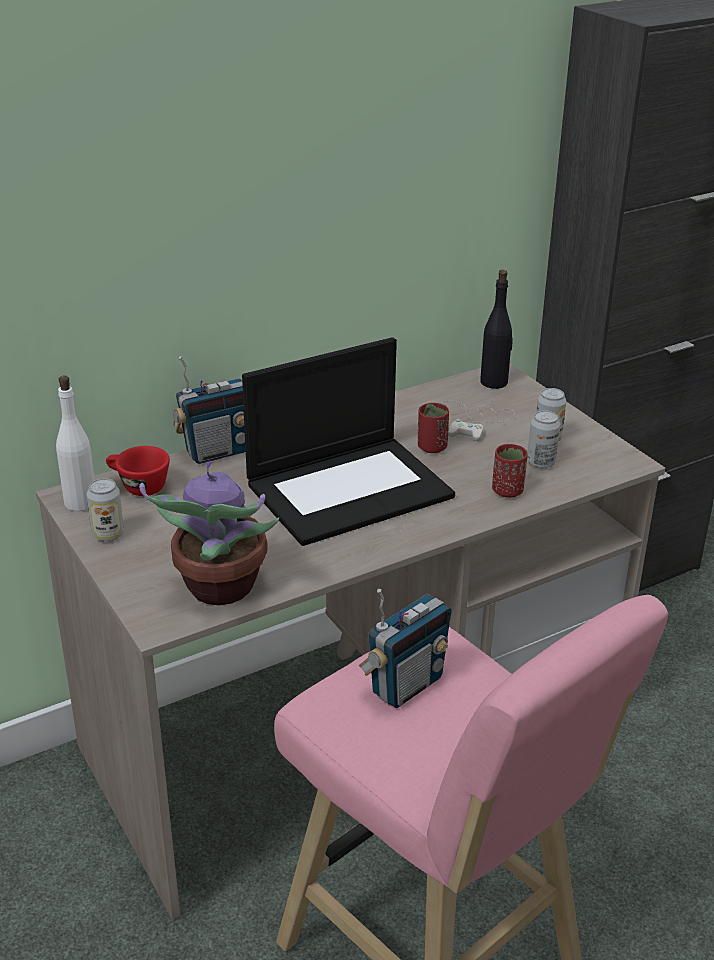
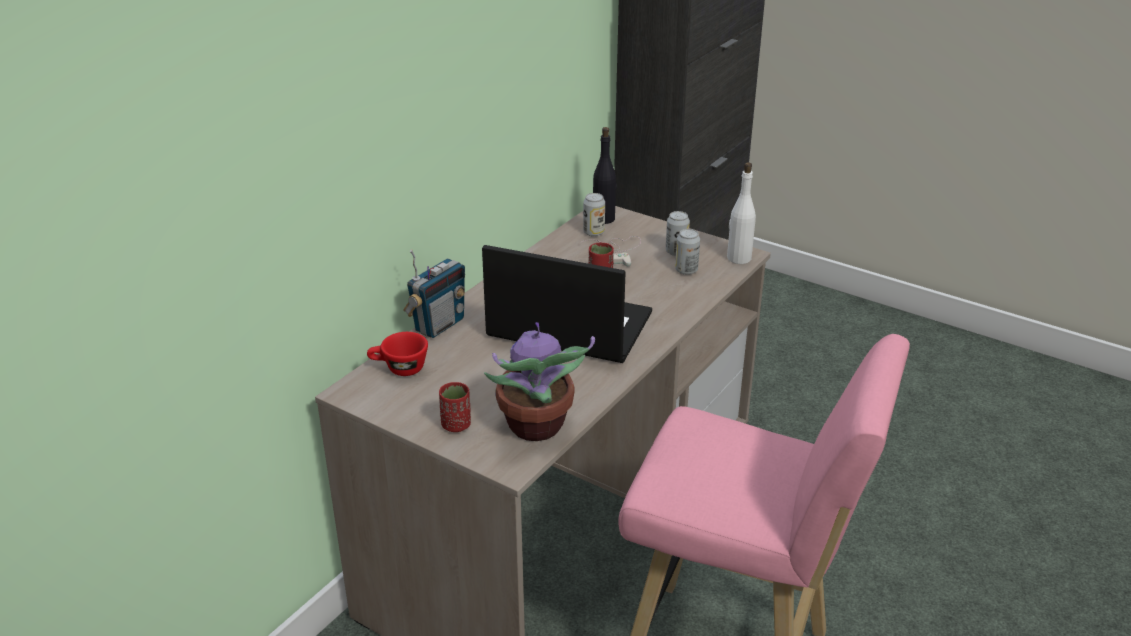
camera: 25 degrees left, 0 degrees up
(80, 502) = (362, 394): white bottle -> white bottle (738, 258)
(108, 534) = (410, 413): can -> can (593, 232)
(350, 489) = (567, 325): laptop -> laptop turned 105 degrees counterclockwise
(406, 685) = (705, 457): radio -> none
(507, 491) = (680, 297): red cup -> red cup (456, 425)

